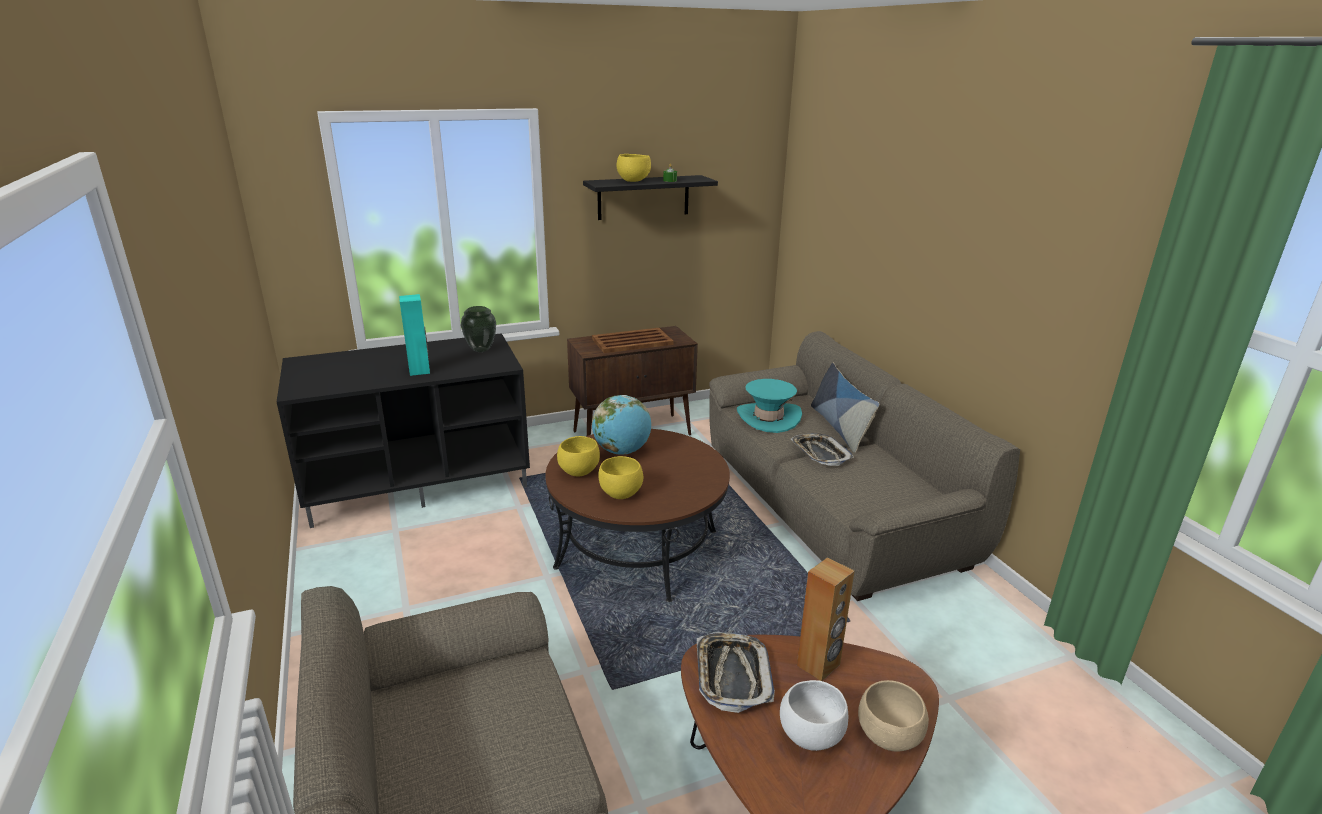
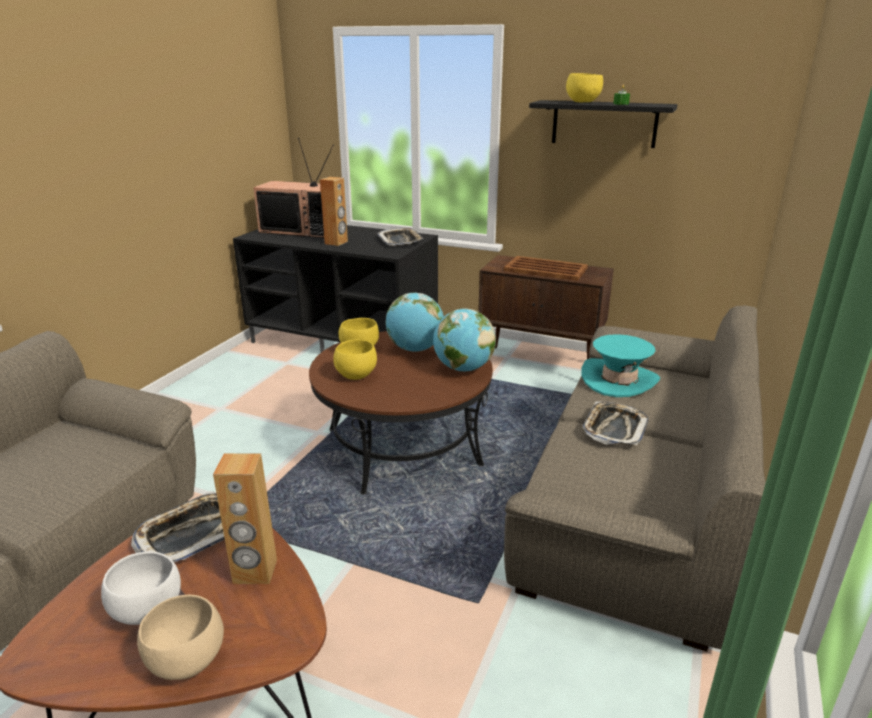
camera: 45 degrees right, 0 degrees up
(345, 367) = (303, 230): none -> television
(420, 370) = (336, 243): turquoise speaker -> brown speaker
(481, 349) = (400, 241): vase -> tray
(686, 451) = (463, 368): none -> globe
(840, 427) = (686, 417): pillow -> none

